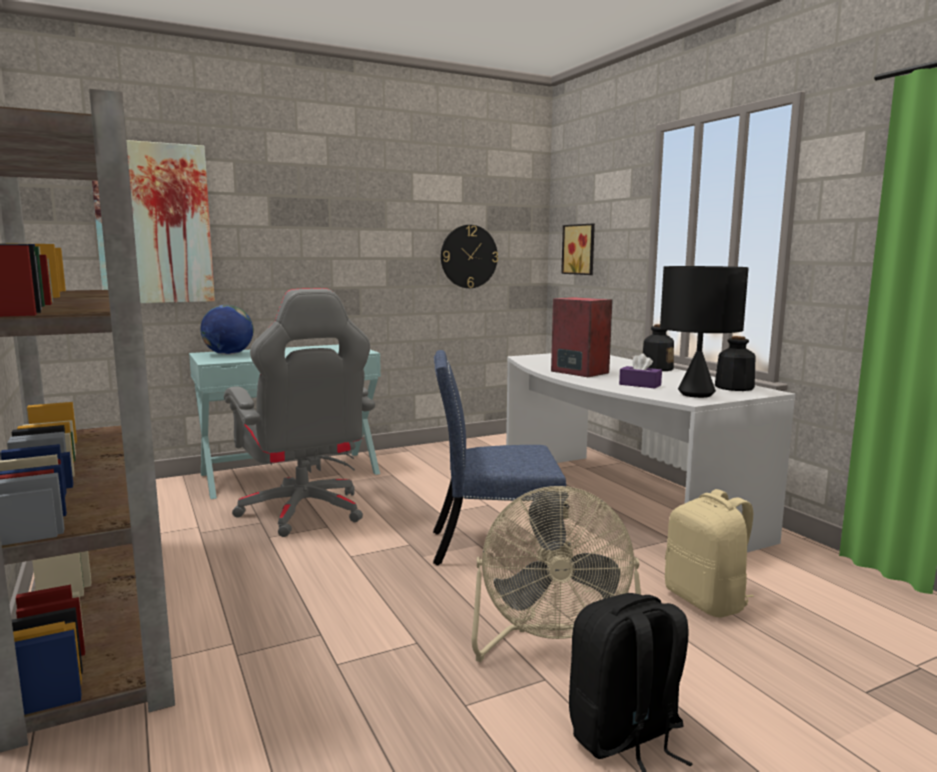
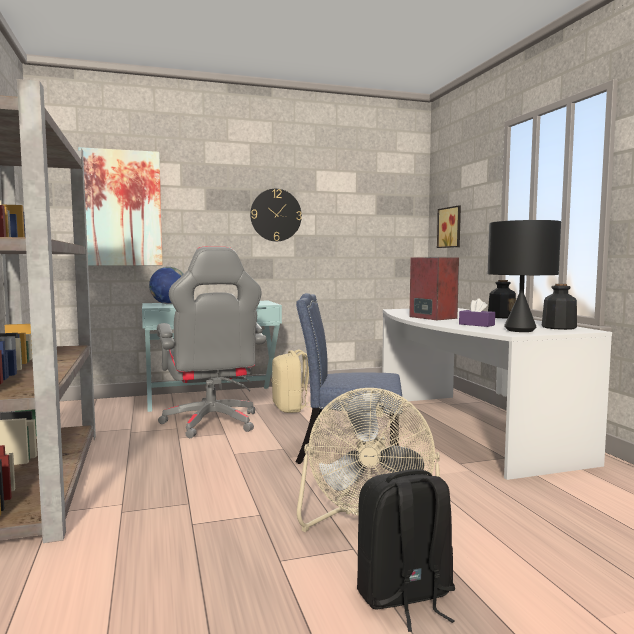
camera: 10 degrees right, 5 degrees down
(469, 256) = (361, 234): wall clock -> wall clock (276, 215)
(707, 601) = (518, 504): beige backpack -> beige backpack (291, 408)

